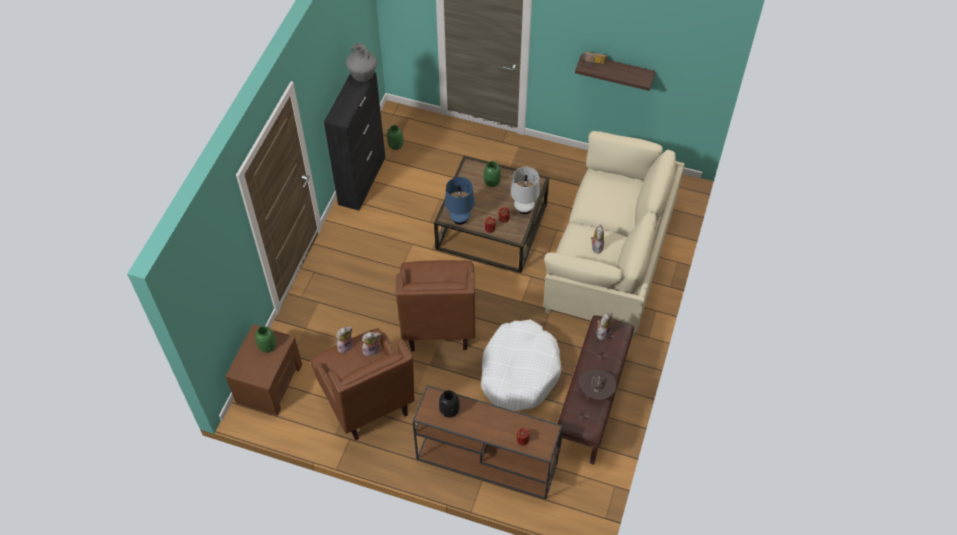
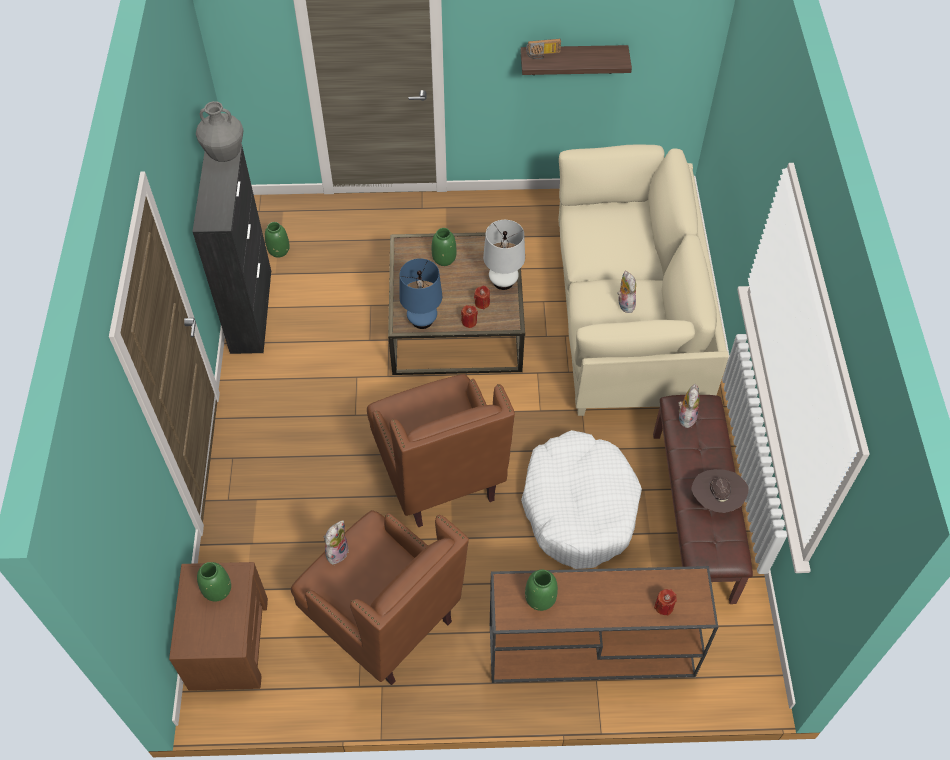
camera: 20 degrees left, 0 degrees up
(371, 349) = (378, 544): plush toy -> none
(449, 410) = (540, 598): black vase -> green vase

